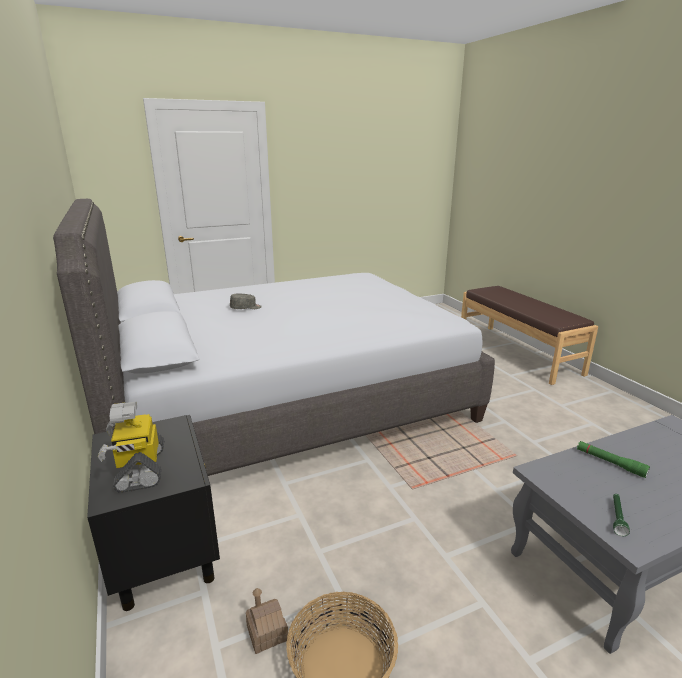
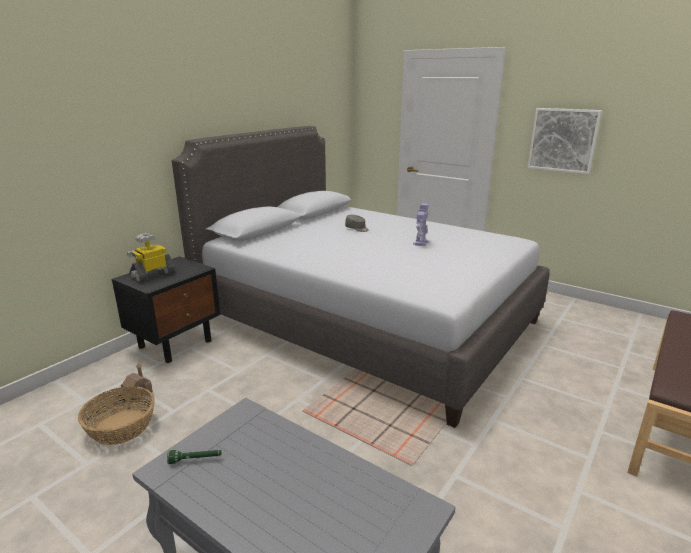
camera: 60 degrees right, 0 degrees up
(325, 298) = (421, 242): none -> toy robot
(328, 187) = (563, 140): none -> picture
(610, 463) = (288, 453): green flashlight -> none

